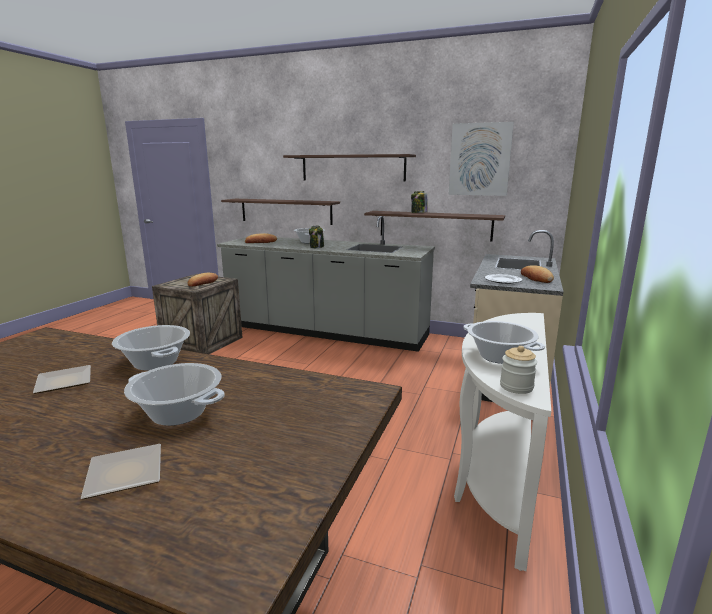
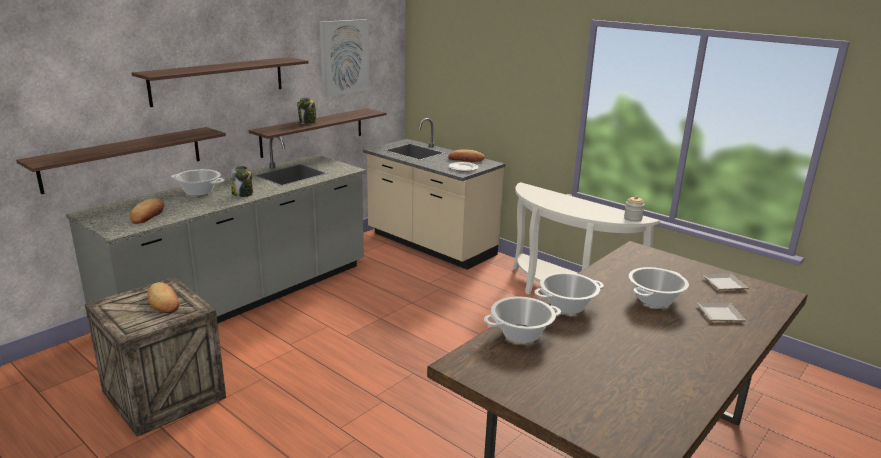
camera: 70 degrees left, 5 degrees up
(66, 382) = (596, 339): plate -> plate (725, 283)
(499, 356) = (591, 211): cooking pot -> cooking pot (521, 333)

